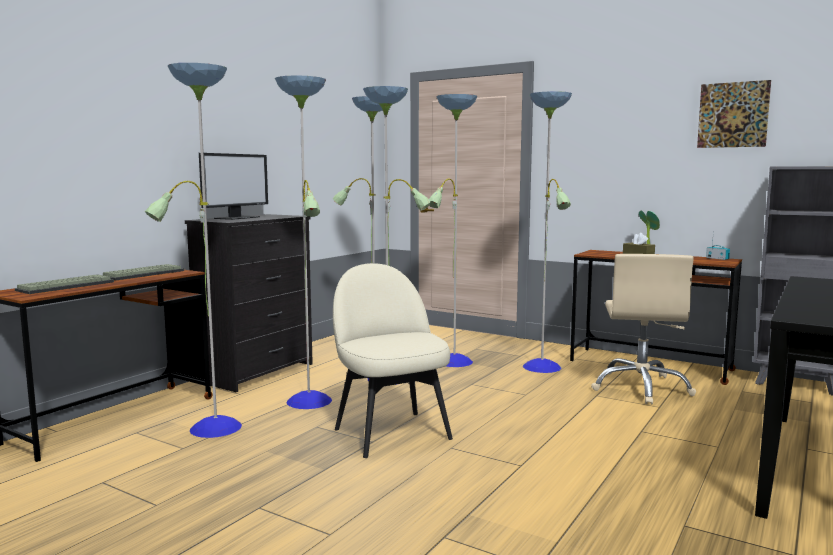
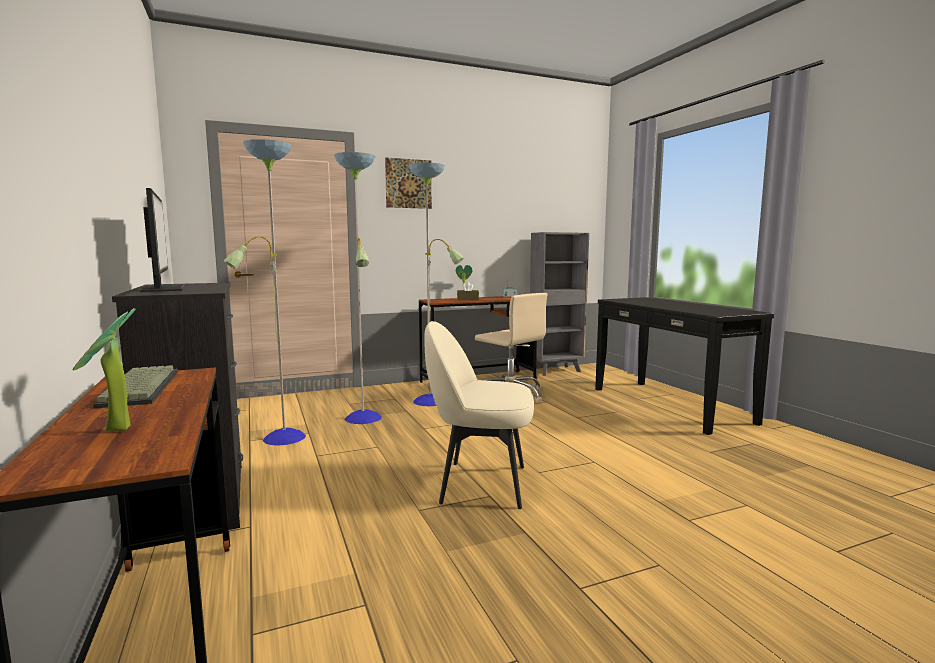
camera: 55 degrees left, 0 degrees up
(66, 286) = (114, 431): keyboard -> potted plant
(311, 402) = (350, 495): floor lamp -> none
(733, 115) = (505, 196): picture -> picture (408, 183)

